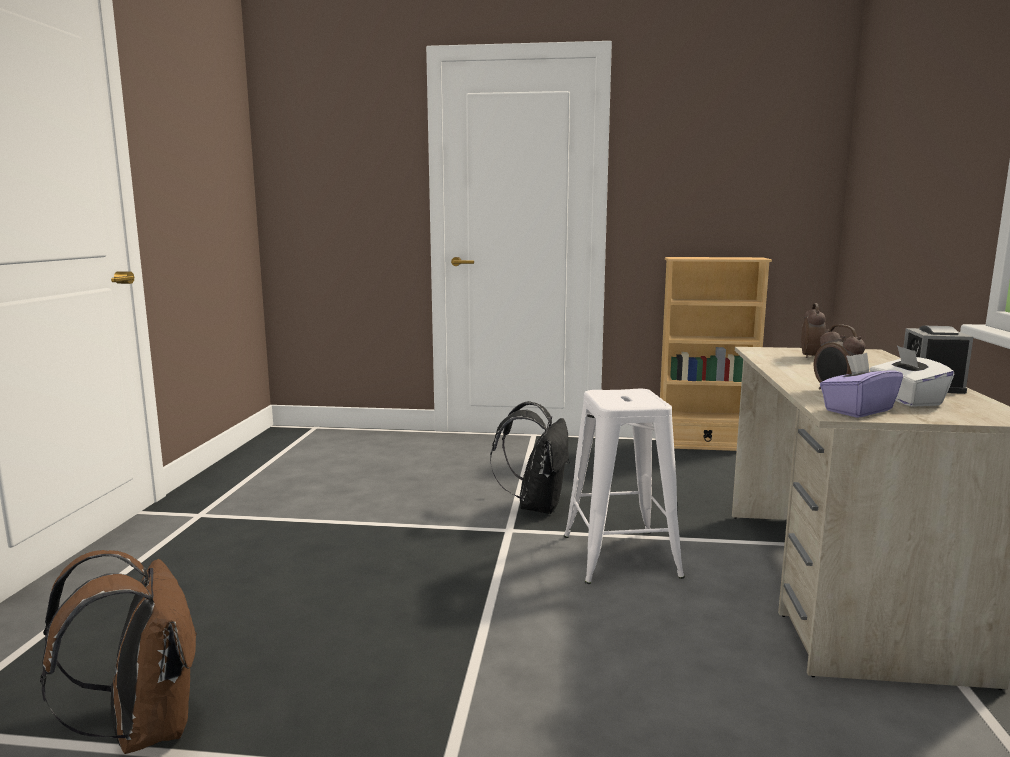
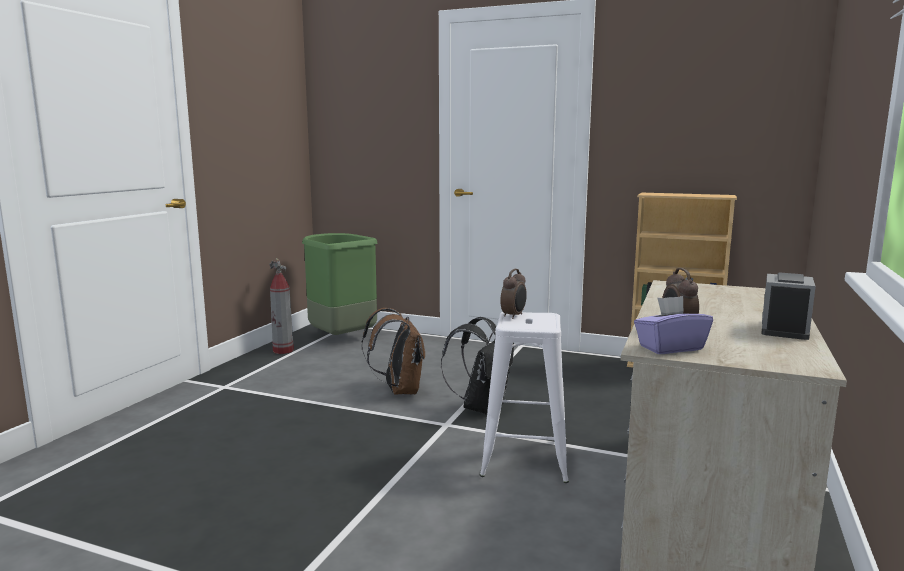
camera: 15 degrees right, 0 degrees up
(144, 728) = (103, 533): brown backpack -> brown backpack (399, 390)
(252, 464) = (283, 351): none -> fire extinguisher
(316, 443) = (340, 338): none -> green trash can
(811, 357) = (710, 294): alarm clock -> alarm clock (514, 316)
(906, 400) = (734, 341): white tissue box -> none

